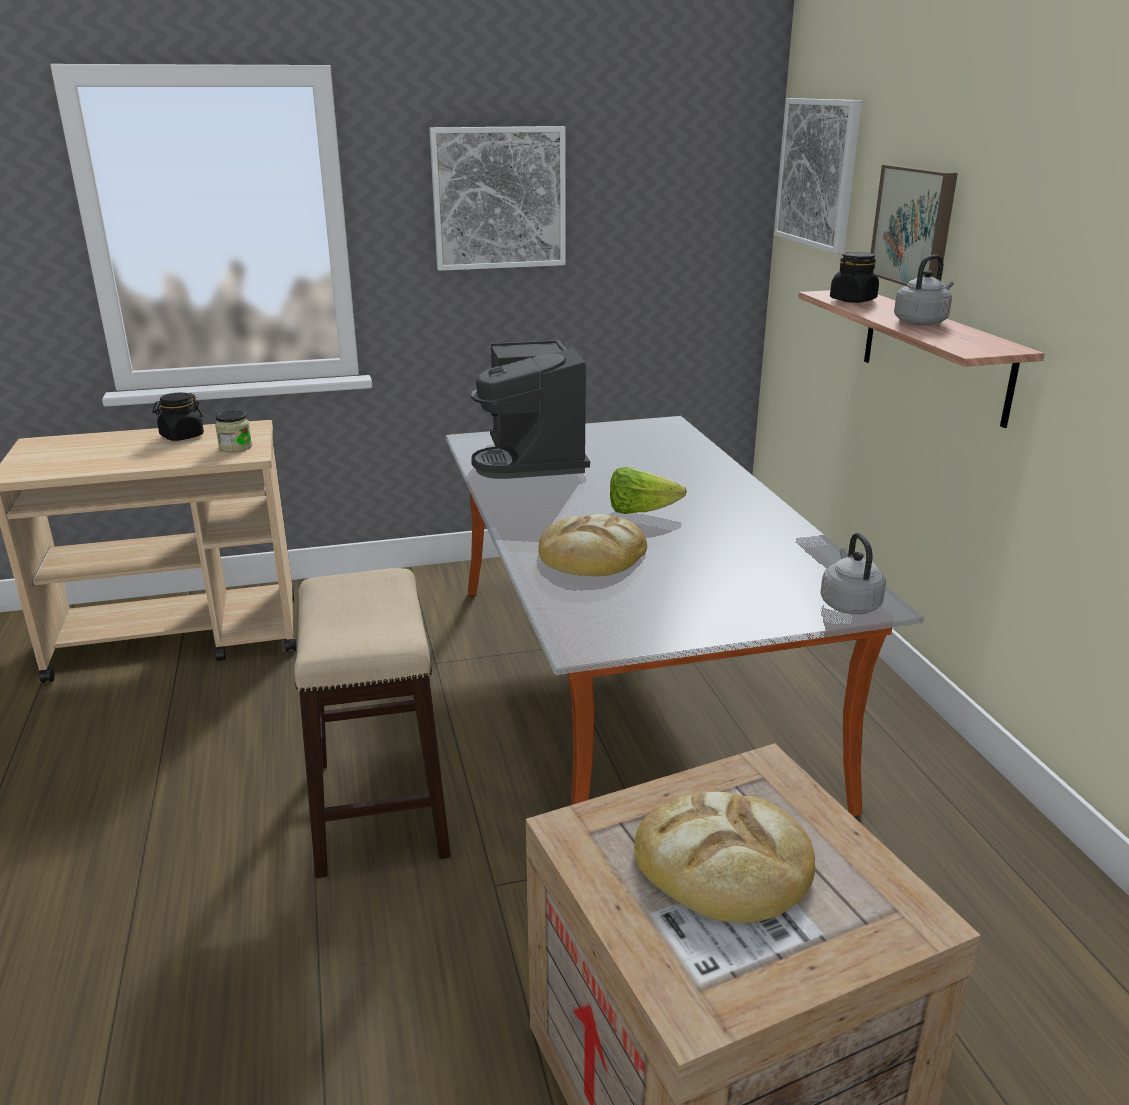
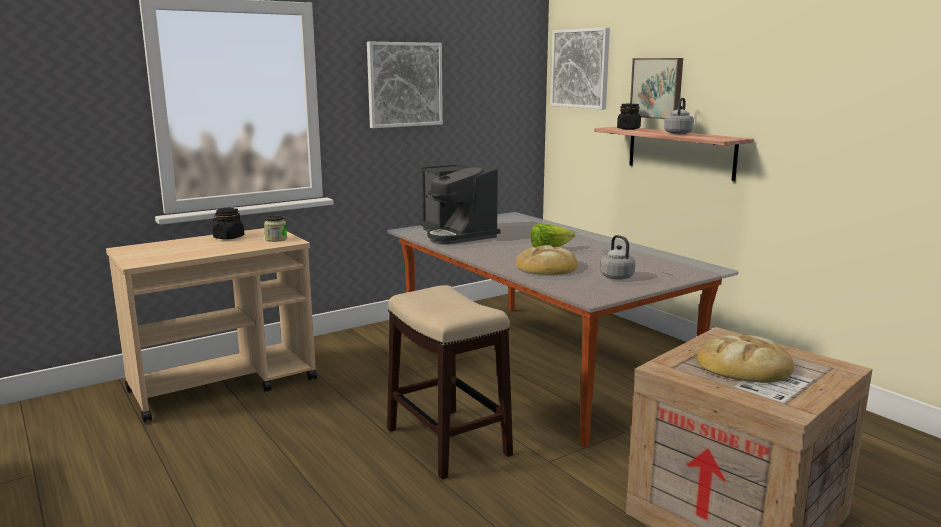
camera: 20 degrees left, 10 degrees down
(849, 604) = (699, 270): grey kettle -> grey kettle (615, 276)

